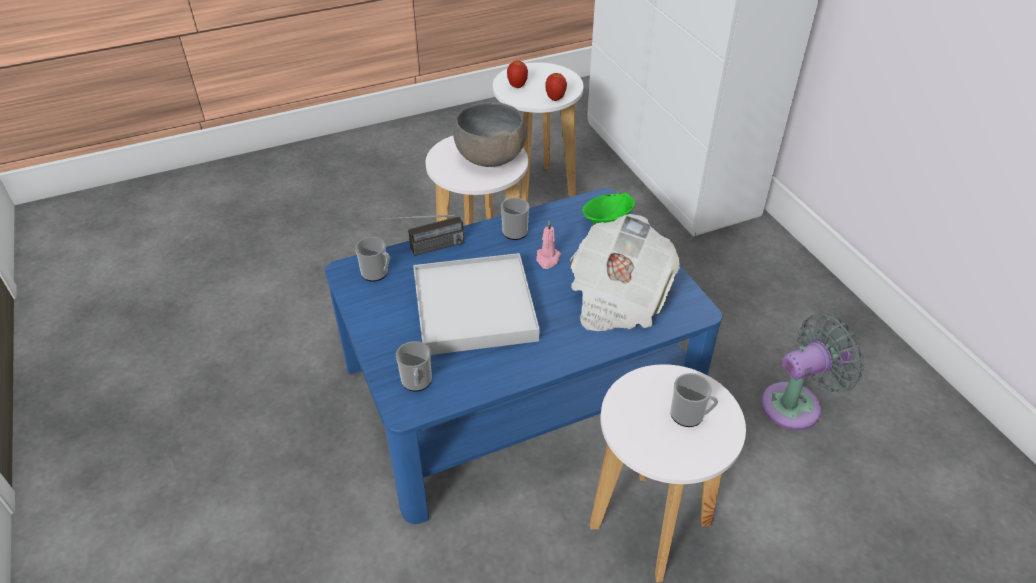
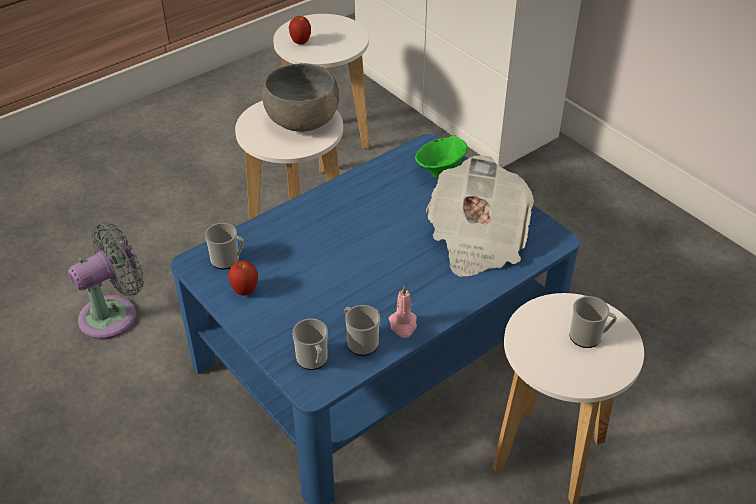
camera: 15 degrees left, 0 degrees up
(424, 250) = (267, 227): radio -> none
(474, 308) = (341, 276): white tray -> none
(513, 230) = (350, 191): mug -> mug (360, 342)
(547, 259) = (395, 214): pink candle -> pink candle (403, 325)
(555, 98) = (345, 50): apple -> apple (245, 291)
(796, 404) = (645, 312): grey fan -> grey fan (114, 315)

